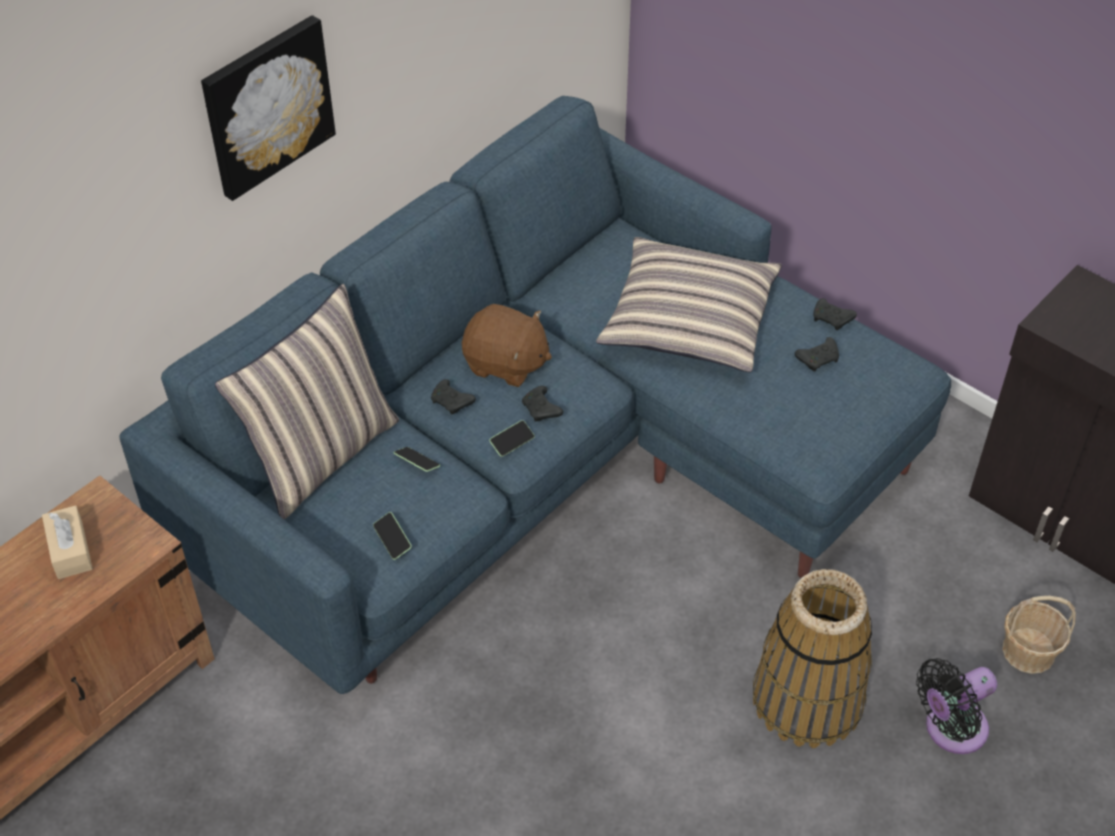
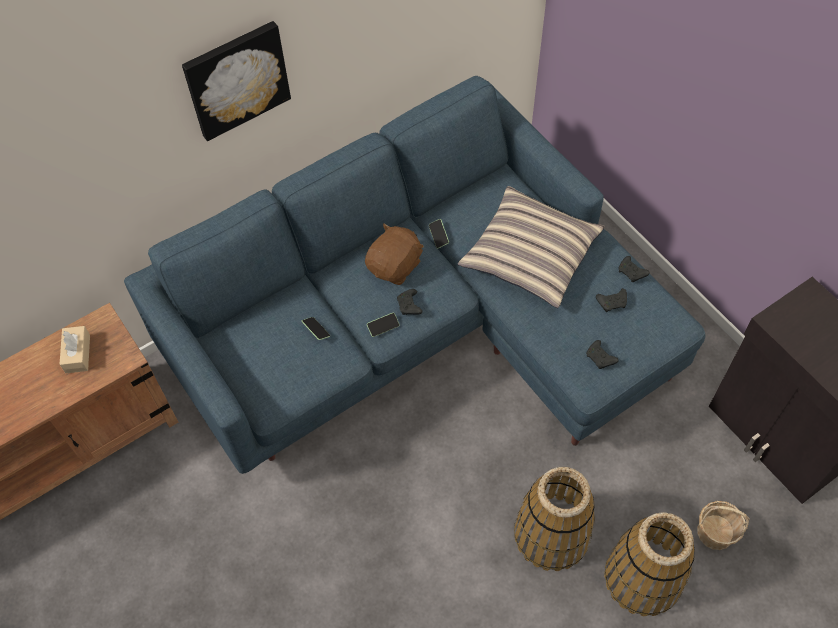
camera: 15 degrees right, 10 degrees up
(322, 454) = (257, 311): pillow -> none
(392, 540) = (285, 384): phone -> phone (438, 236)
(452, 402) = (352, 288): black game controller -> black game controller (600, 358)
(506, 364) = (395, 266): brown plush toy -> brown plush toy turned 90 degrees counterclockwise
(950, 729) = (643, 578): black fan -> basket

